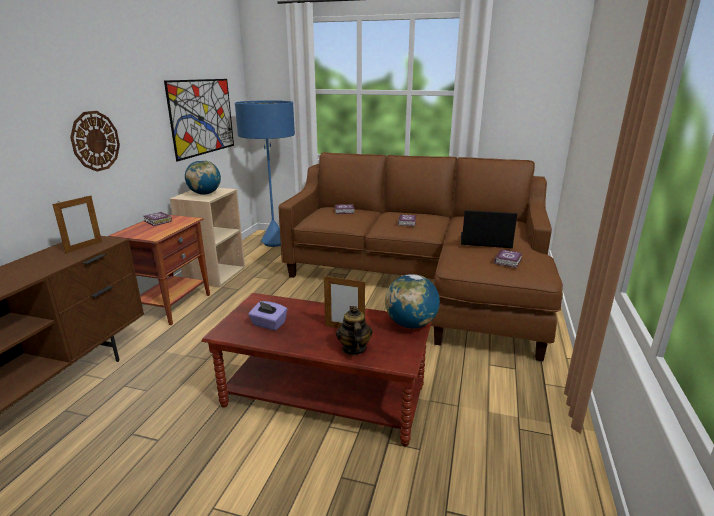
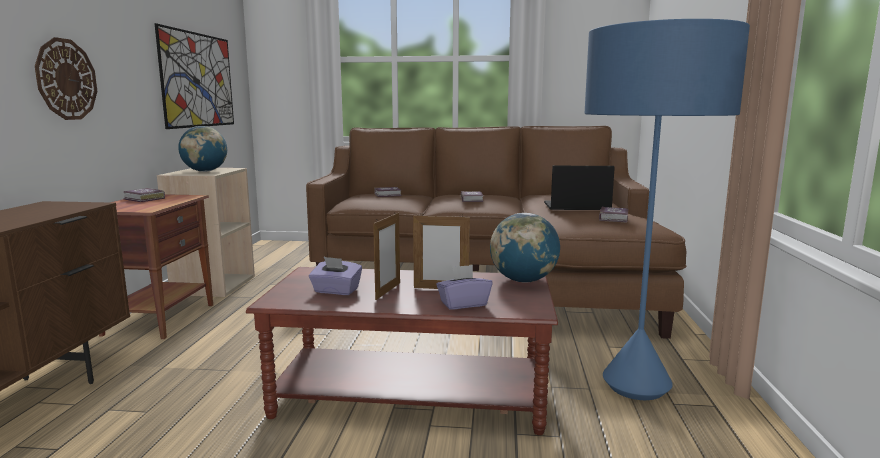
camera: 10 degrees left, 10 degrees down
(84, 247) = (51, 209): picture frame -> picture frame (388, 291)
(274, 243) = (287, 251): blue floor lamp -> blue floor lamp (636, 387)
(354, 349) = (463, 304): teapot -> purple tissue box

